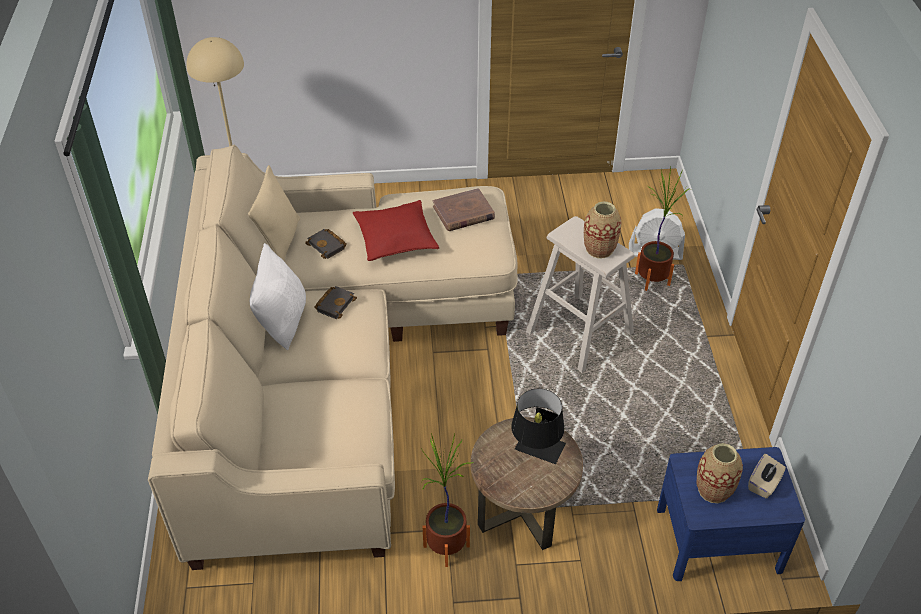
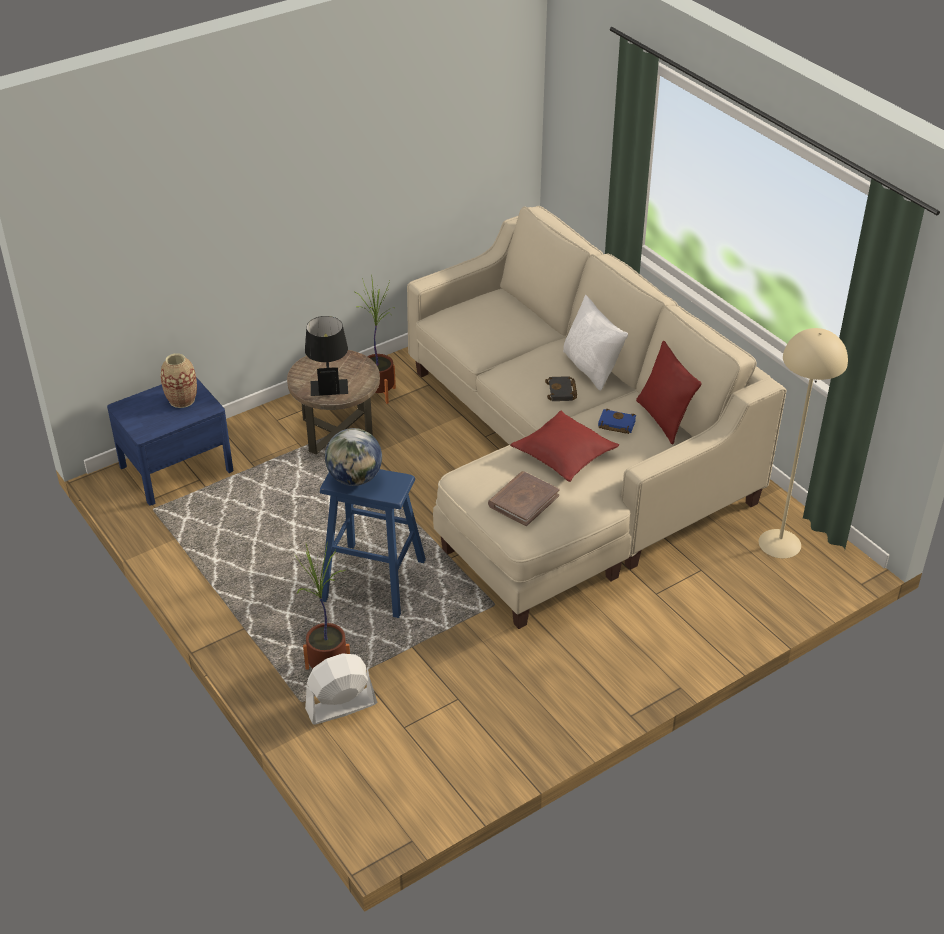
camera: 150 degrees right, 5 degrees down
(281, 241) = (663, 419): beige pillow -> red pillow
(328, 246) = (615, 424): black book -> blue book
(579, 332) = (374, 580): beige stool -> blue stool
(599, 249) = (355, 478): vase -> globe
(764, 484) = (144, 416): beige tissue box -> none

